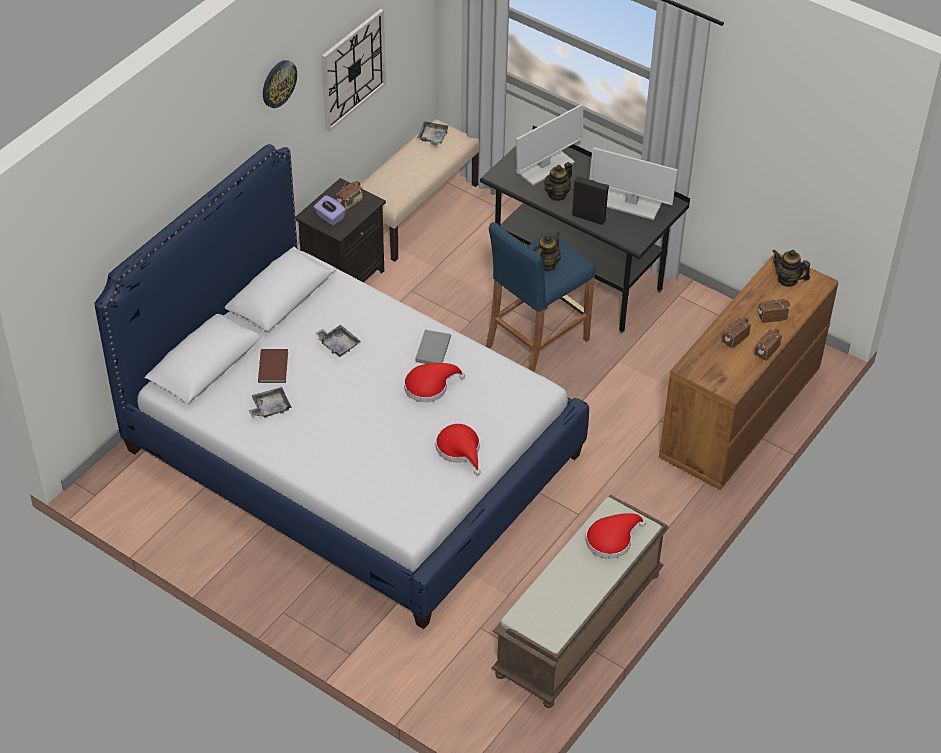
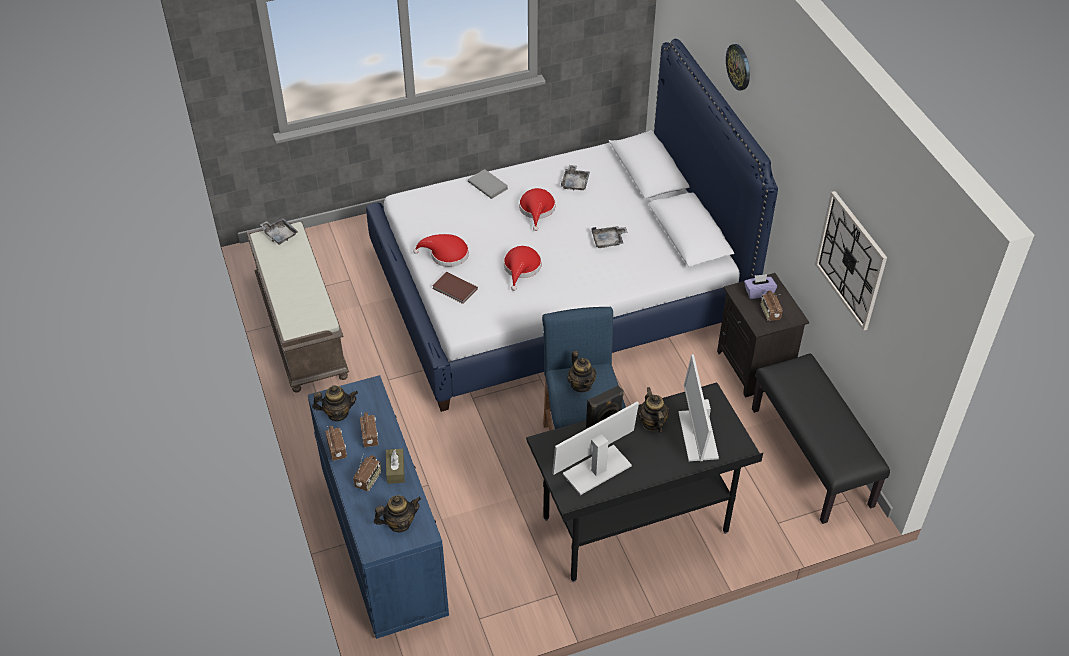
camera: 125 degrees right, 0 degrees up
(274, 367) = (613, 200): brown book -> brown book (454, 289)
(278, 83) = (803, 143): wall clock -> wall clock (739, 66)
(415, 211) = (812, 457): beige bench -> black bench
(432, 349) = (558, 287): grey book -> grey book (488, 184)
(433, 138) = (852, 443): grey tray -> grey tray (279, 234)
(611, 539) = (300, 306): red hat -> red hat (537, 210)
(734, 372) = (337, 413): none -> teapot
(739, 416) = (383, 543): brown dresser -> blue dresser
(747, 307) = (395, 470): none -> brown tissue box

